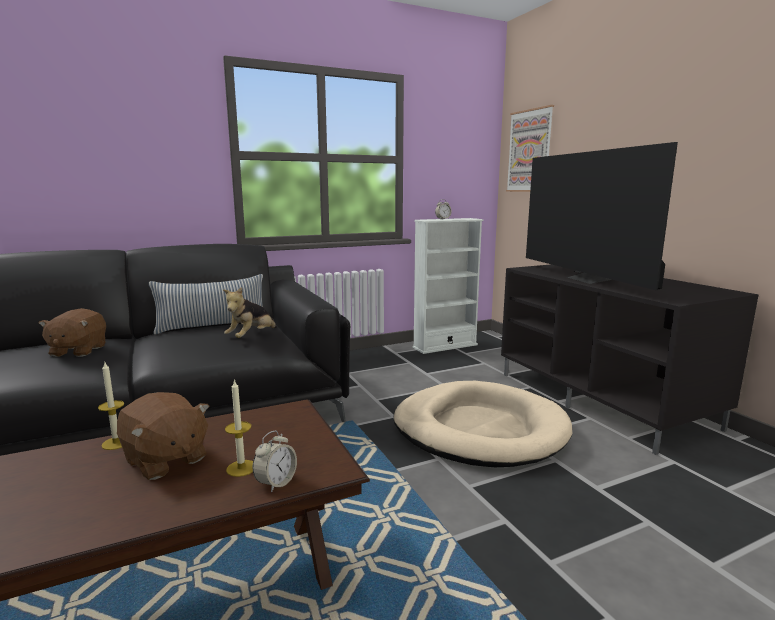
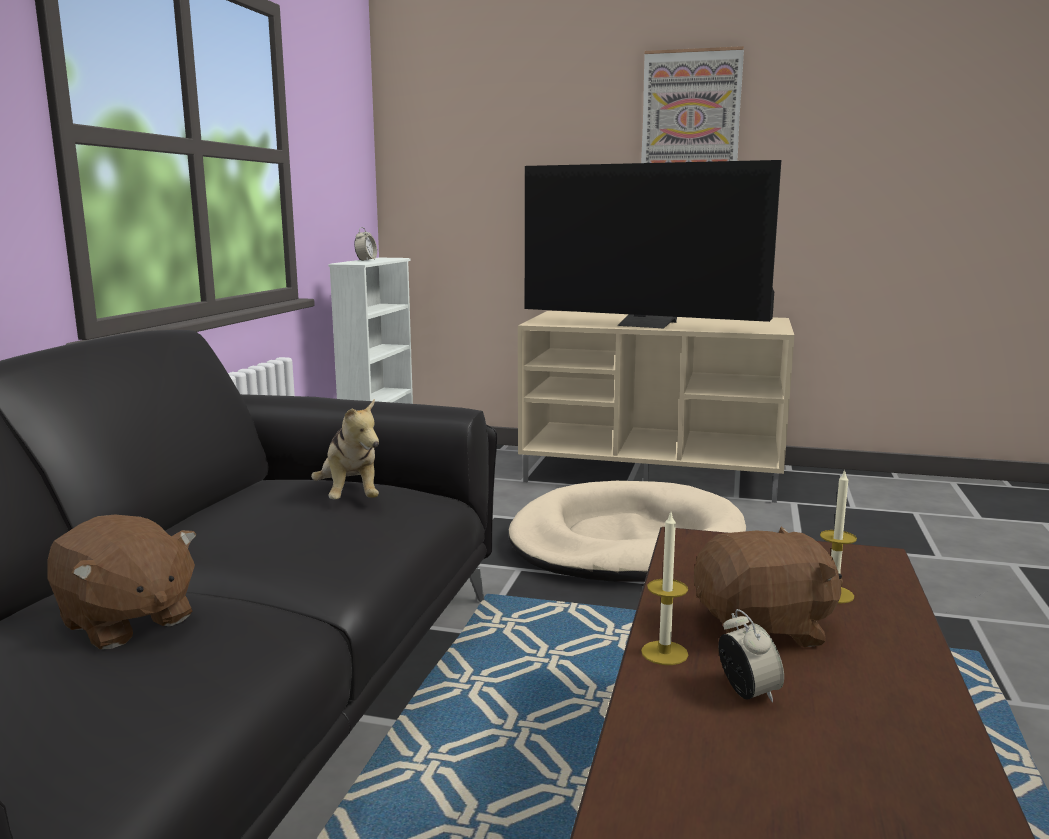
camera: 50 degrees left, 0 degrees up
(212, 326) = (220, 507): pillow -> none
(276, 483) = (886, 585): alarm clock -> alarm clock (748, 692)
(529, 151) = (442, 153): picture -> picture (690, 118)
(603, 399) = (654, 473): black tv stand -> beige tv stand

